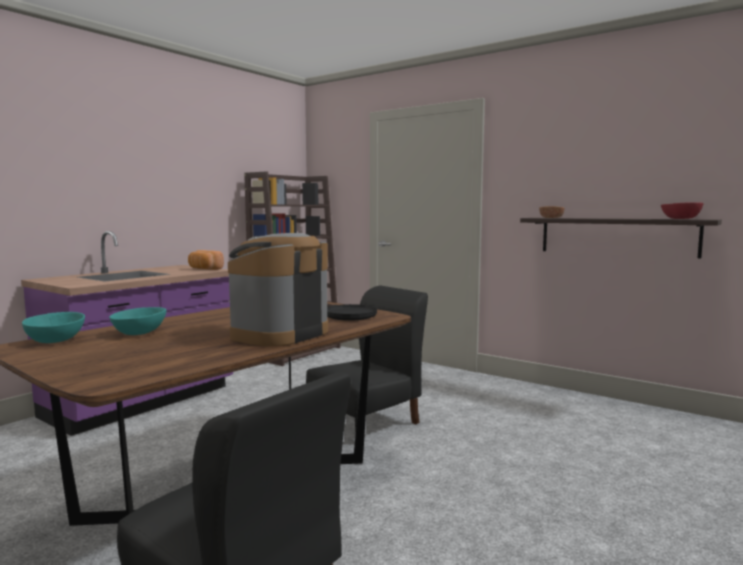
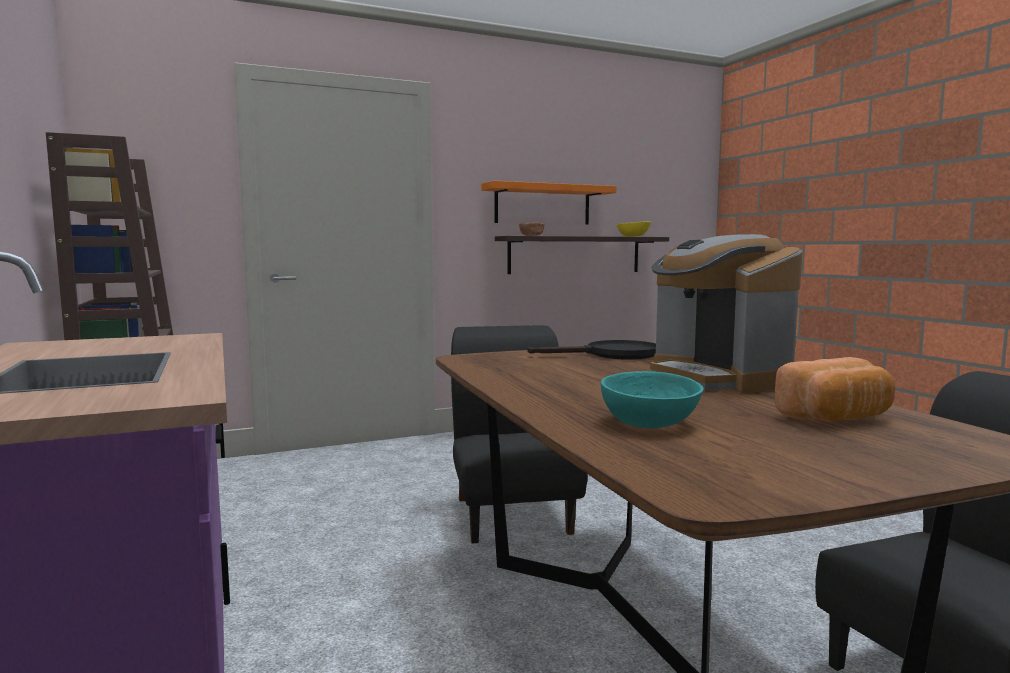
camera: 60 degrees left, 0 degrees up
(55, 340) = (668, 469): turquoise bowl -> none
(204, 269) = (158, 339): bread -> bread (837, 418)
(581, 188) = (542, 205): none -> orange shelf
(681, 219) = (633, 236): red bowl -> yellow bowl

